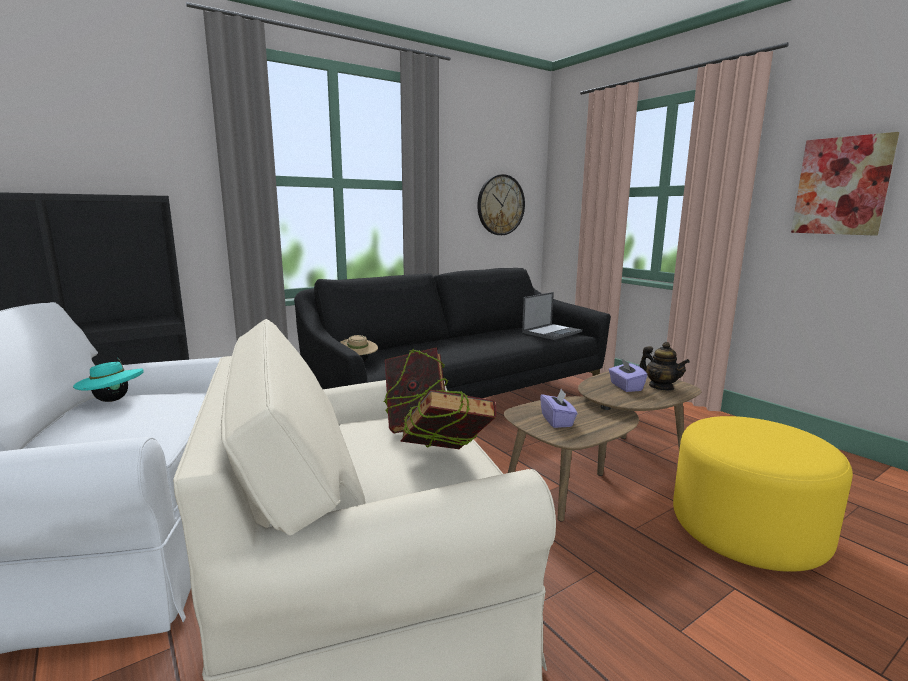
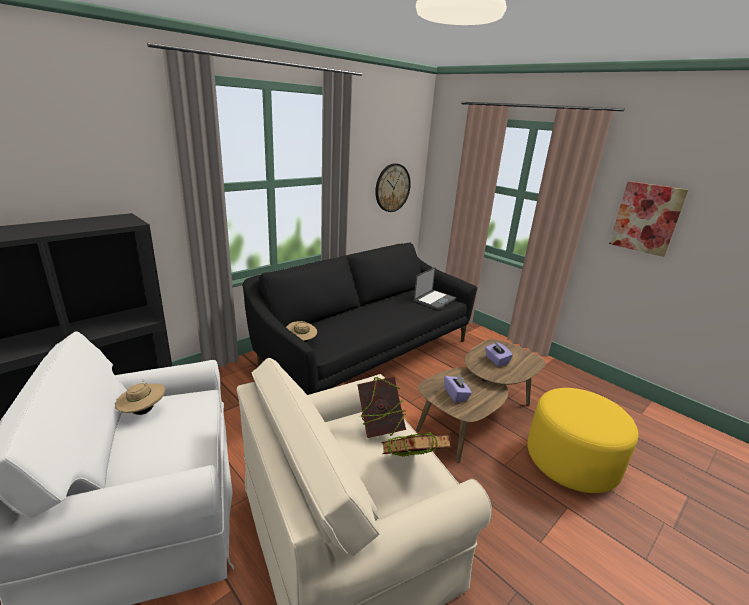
camera: 10 degrees left, 10 degrees up
(113, 400) = (143, 411): turquoise hat -> beige hat
(661, 387) = (519, 360): teapot -> none

